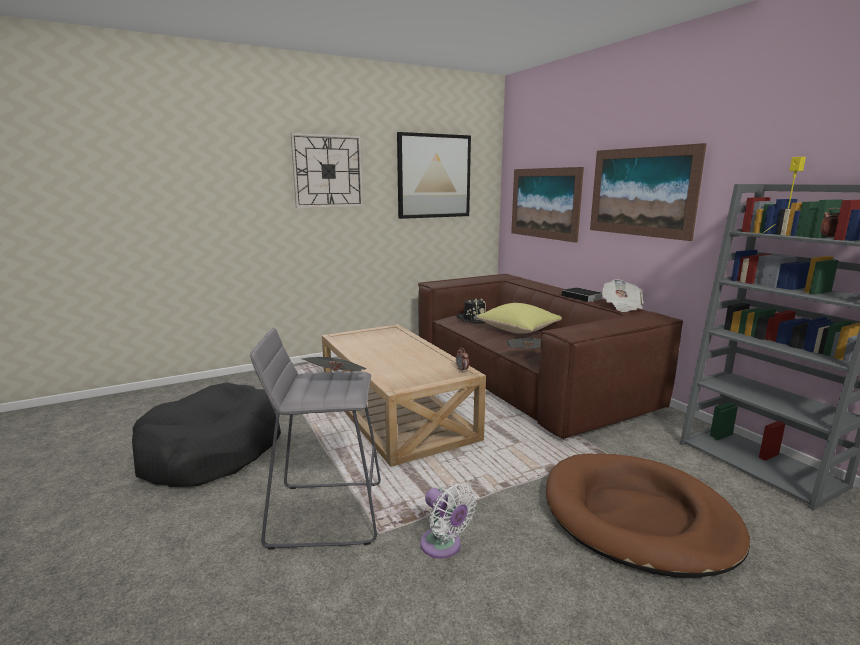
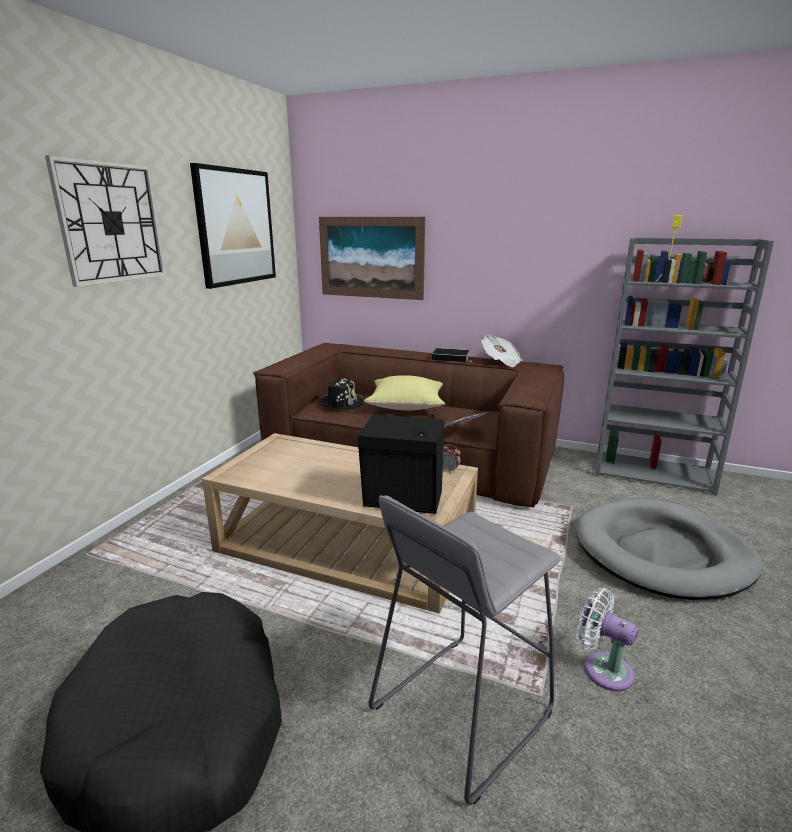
camera: 40 degrees left, 5 degrees up
(337, 381) = (480, 538): newspaper -> none
(398, 375) = (404, 501): none -> black speaker
(443, 546) = (602, 668): white fan -> white fan turned 150 degrees counterclockwise
(638, 517) = (662, 553): brown dog bed -> grey dog bed
(641, 192) = (502, 244): picture -> none

